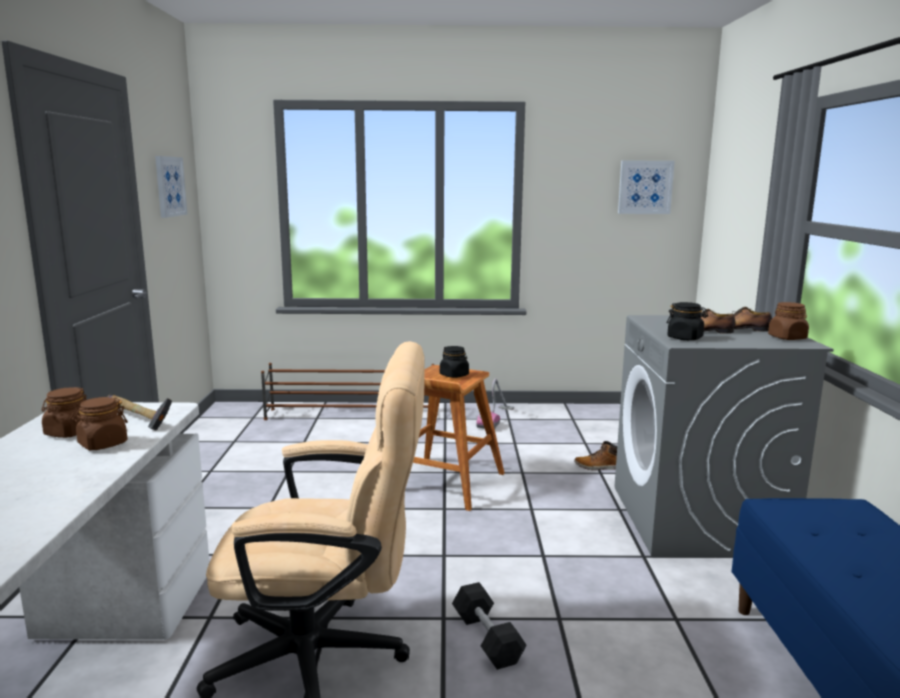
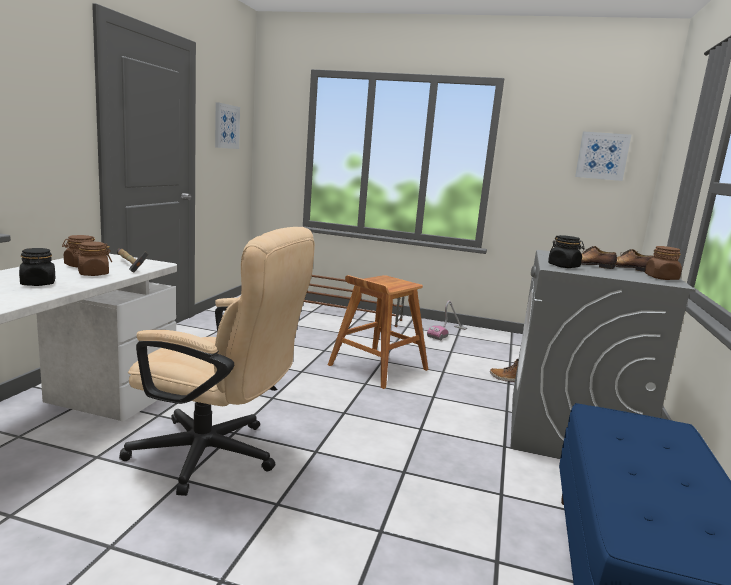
camera: 15 degrees right, 0 degrees up
(454, 375) = (393, 283): black jar -> black jar (38, 283)
(487, 639) = (338, 471): black dumbbell -> none

